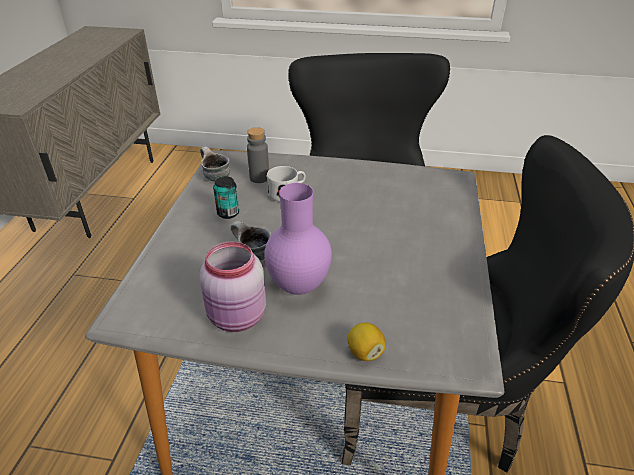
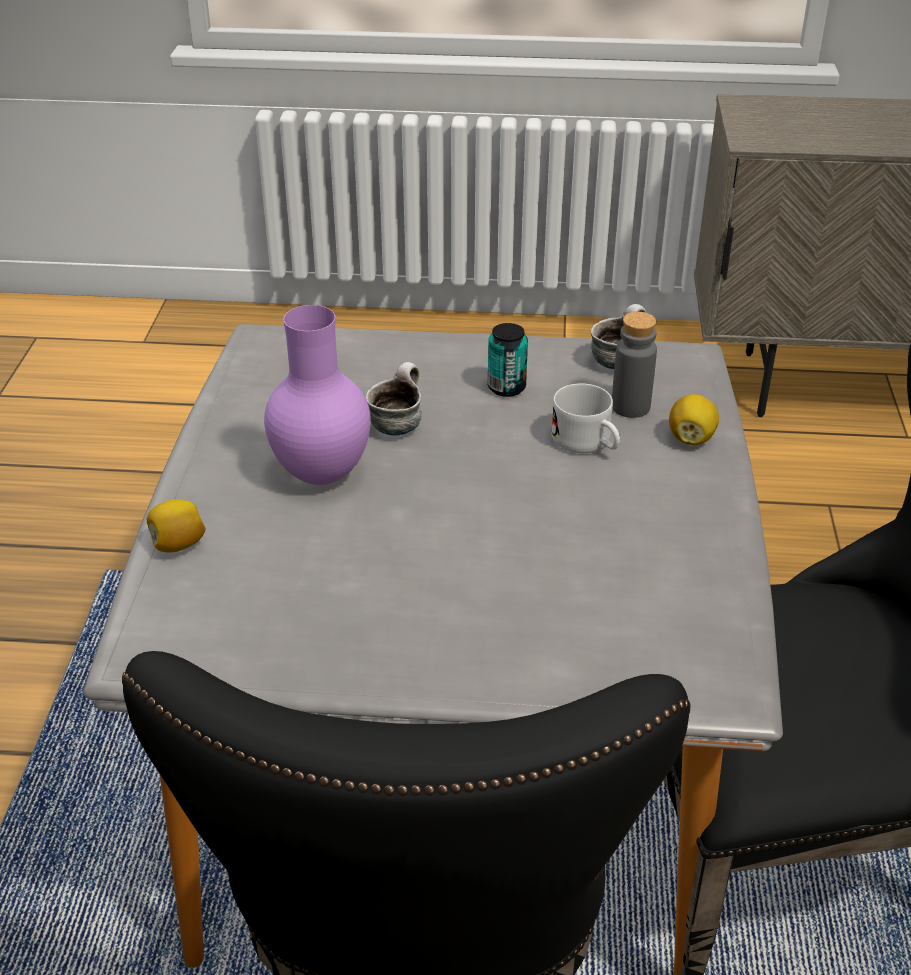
camera: 85 degrees right, 0 degrees up
(237, 318) = (256, 426): pink jar -> none
(290, 165) = (691, 438): none -> lemon

